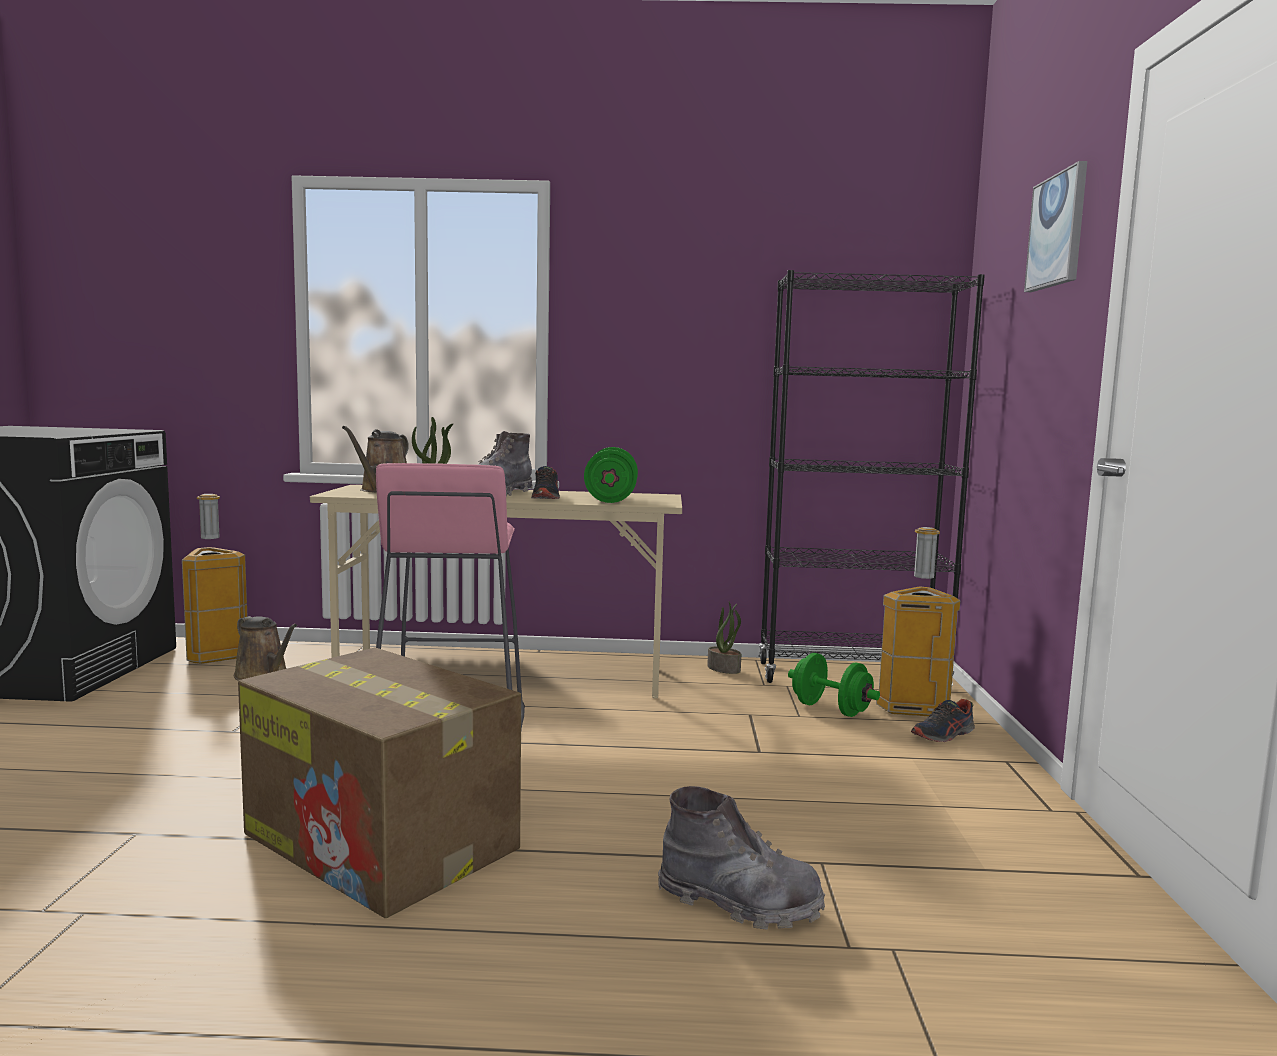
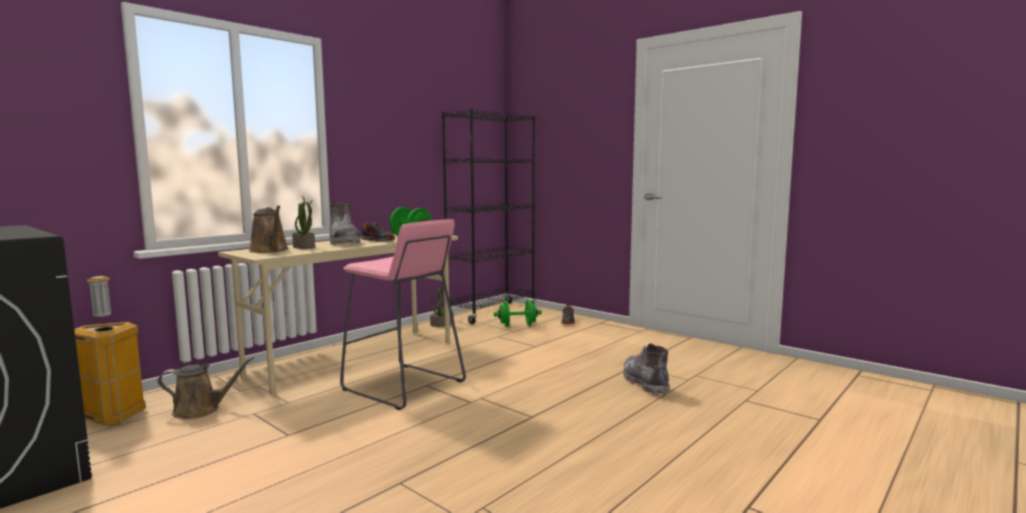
camera: 50 degrees left, 0 degrees up
(383, 842) = (510, 426): cardboard box -> none
(739, 902) = (645, 384): grey boot -> grey boot turned 75 degrees counterclockwise
(911, 709) = (539, 317): trash can -> none
(1057, 231) = (588, 102): picture -> none

